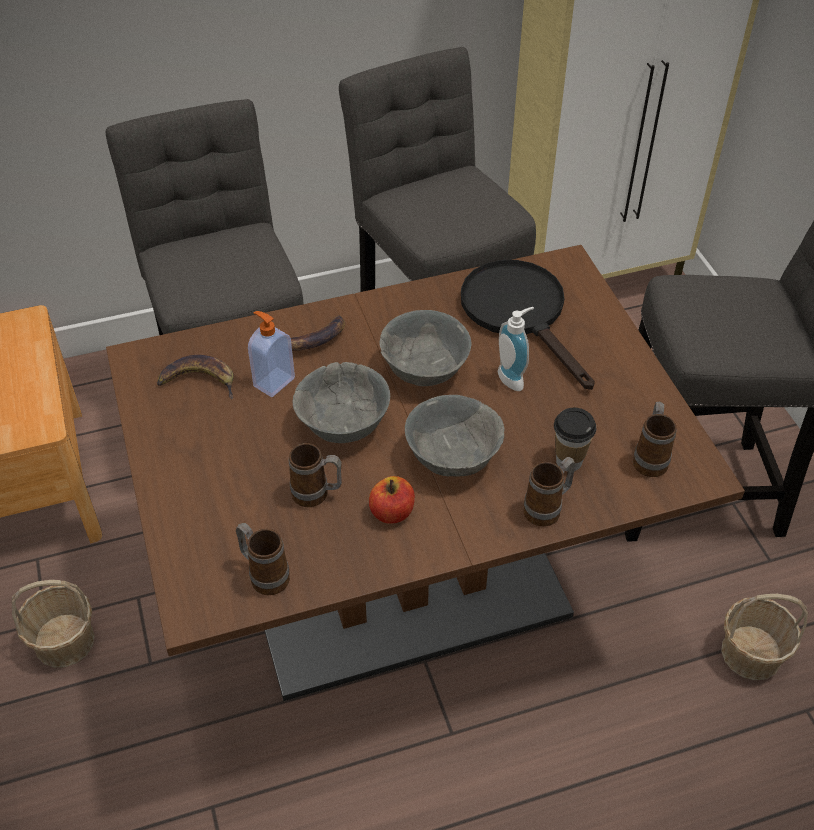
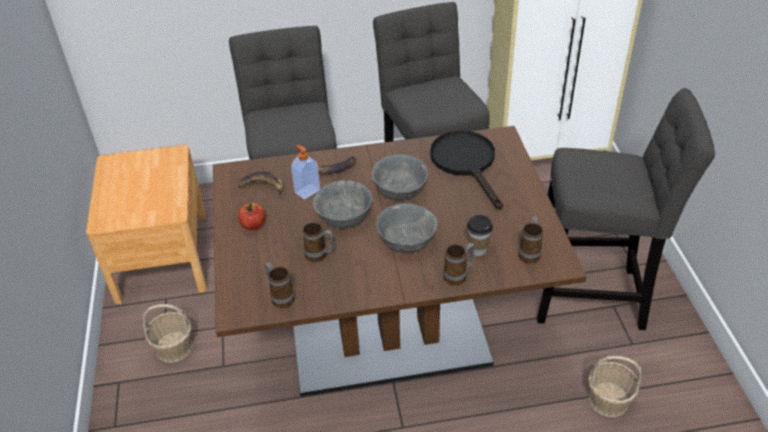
camera: 10 degrees right, 5 degrees down
(392, 512) = (363, 269): apple -> apple (253, 224)
(514, 378) = (454, 199): soap dispenser -> none

